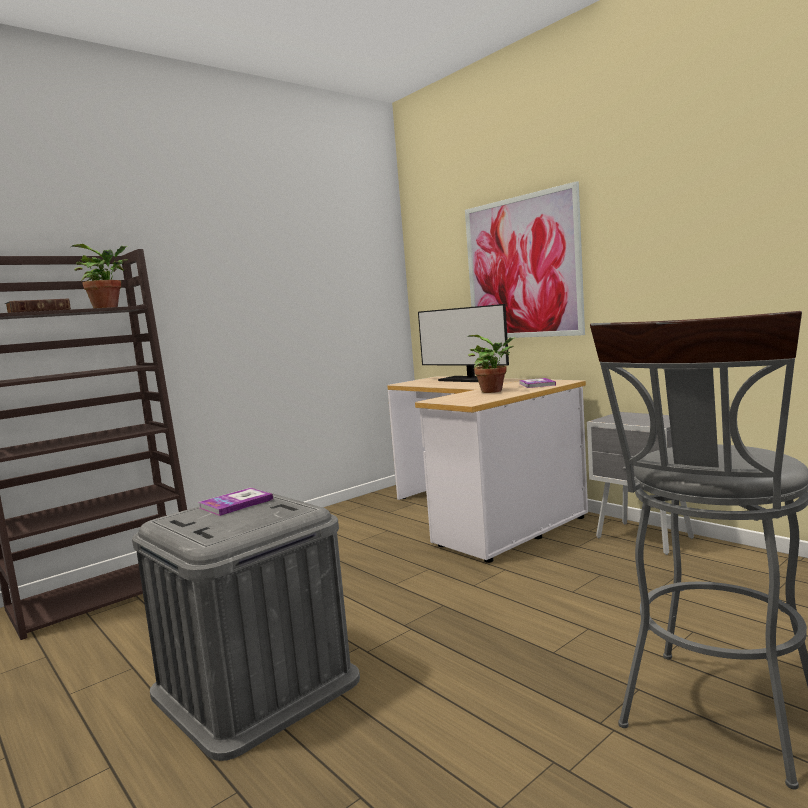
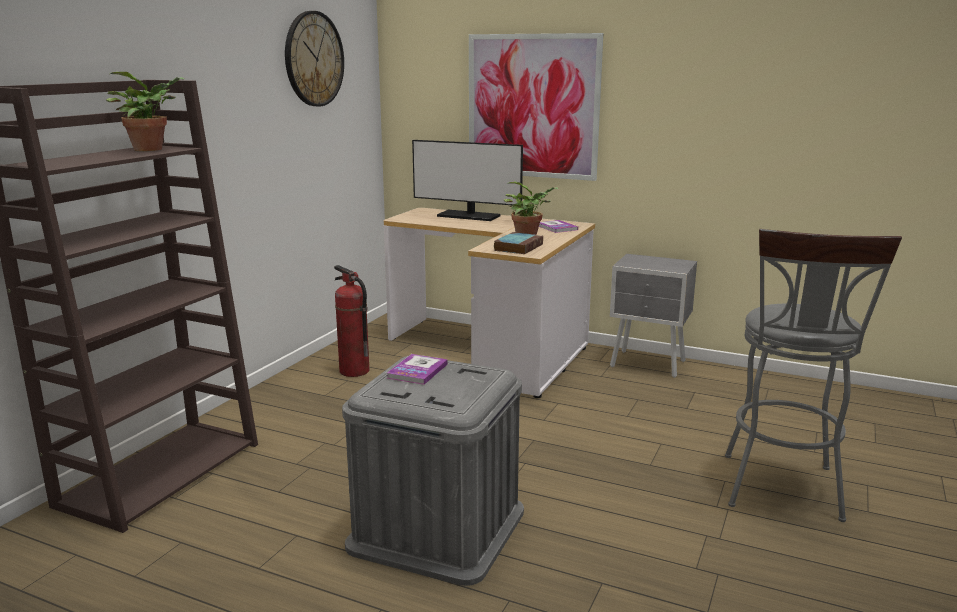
camera: 25 degrees left, 10 degrees up
(40, 312) = (88, 157): book -> book (518, 247)
(322, 245) = (313, 59): none -> wall clock
(341, 523) = (354, 371): none -> fire extinguisher

